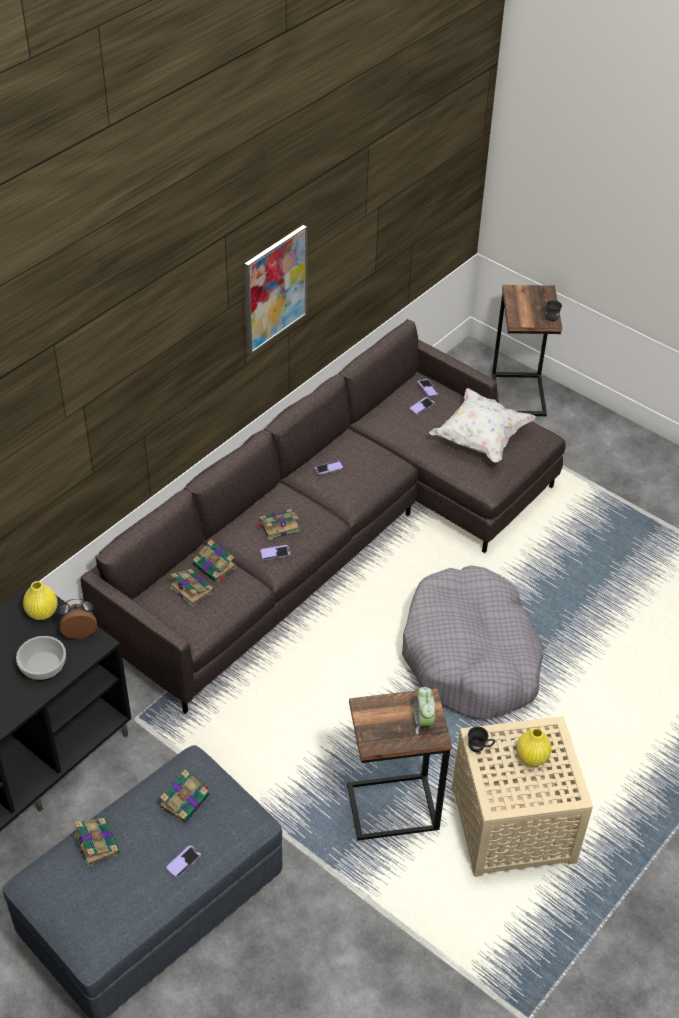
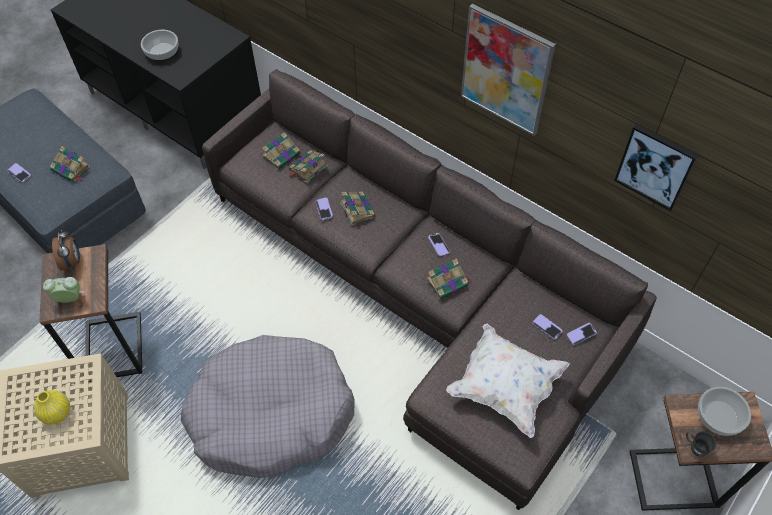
camera: 90 degrees right, 10 degrees up
(42, 612) = (215, 45): yellow vase -> none
(80, 631) = (193, 67): alarm clock -> alarm clock (72, 261)
(96, 843) = (47, 125): book -> book (448, 282)
(373, 237) = (655, 166): none -> picture
(479, 747) = (76, 368): grey mug -> none
(524, 304) = (718, 416): none -> bowl

